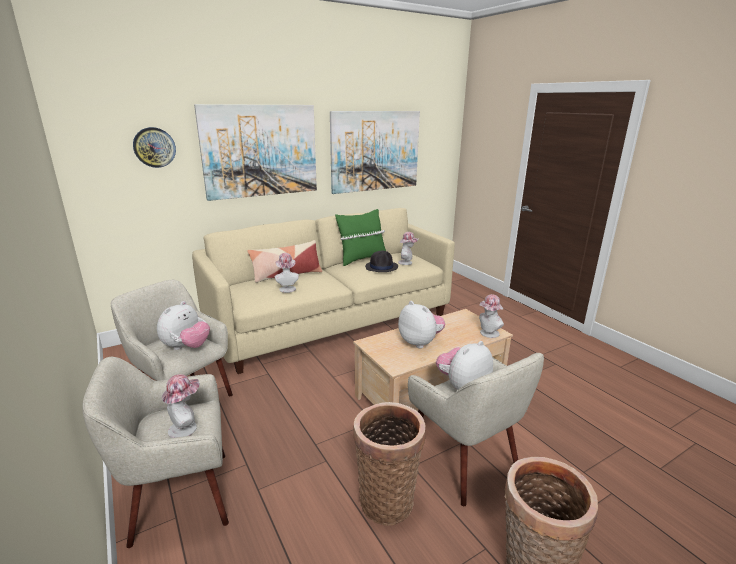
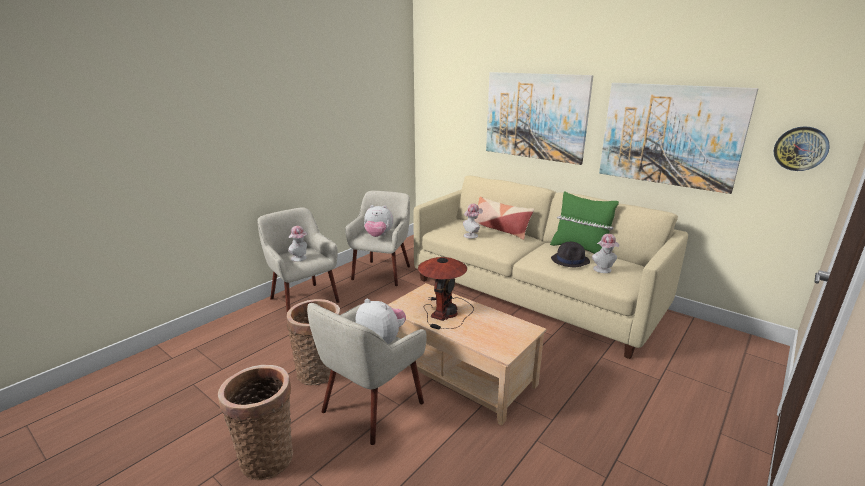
camera: 70 degrees right, 0 degrees up
(154, 147) = (462, 103): wall clock -> wall clock (800, 148)
(420, 342) = (445, 311): plush toy -> table lamp
(488, 334) = (494, 347): hat -> none

